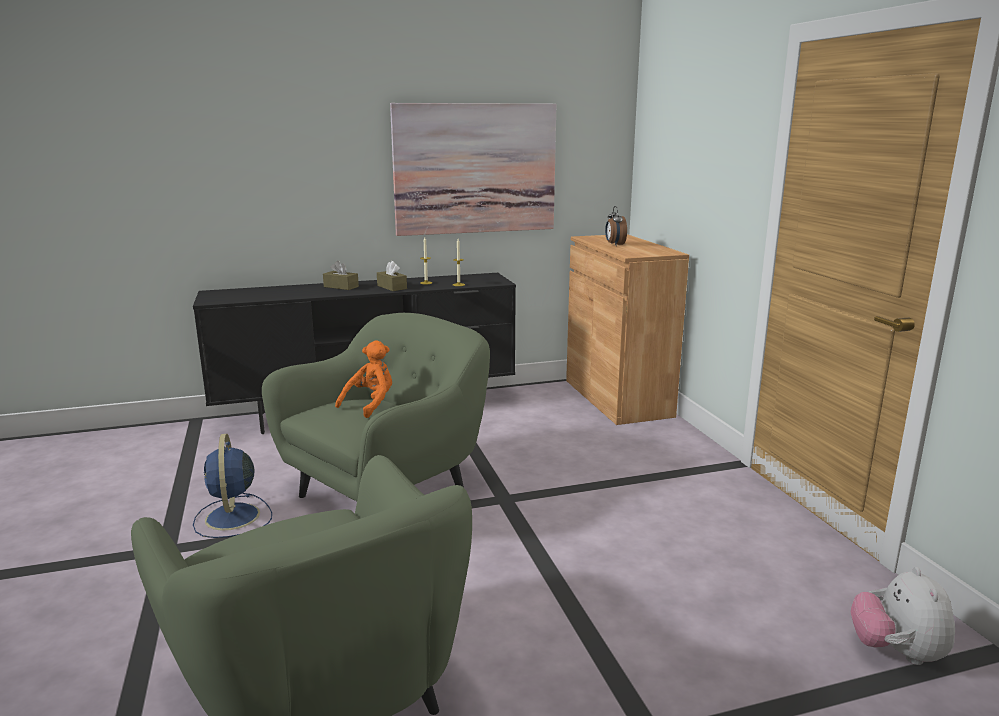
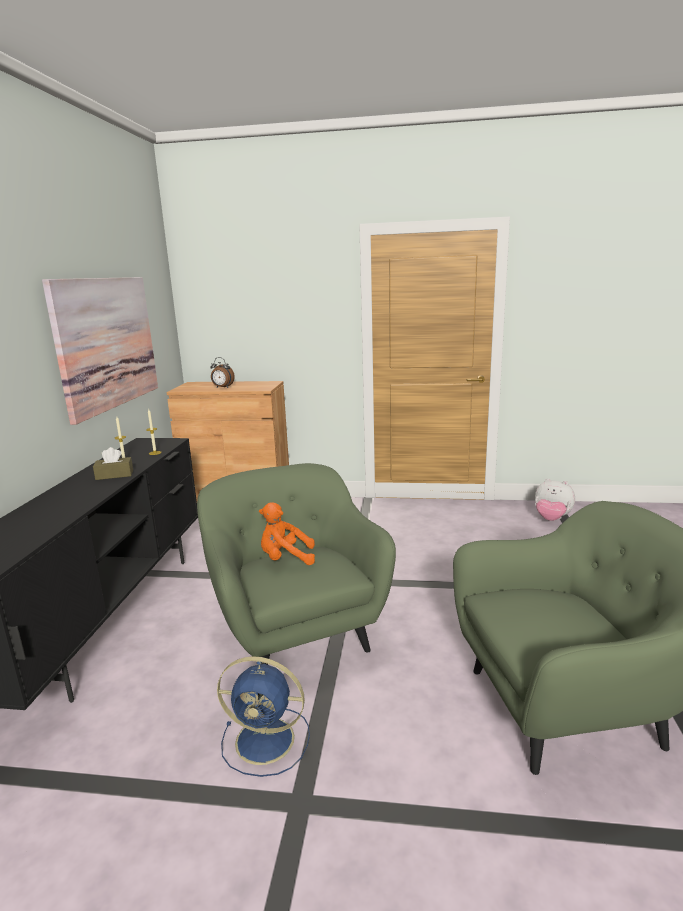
camera: 65 degrees left, 0 degrees up
(341, 287) = (66, 494): brown tissue box -> none
(370, 404) = (285, 558): orange plush toy -> orange plush toy turned 60 degrees counterclockwise

